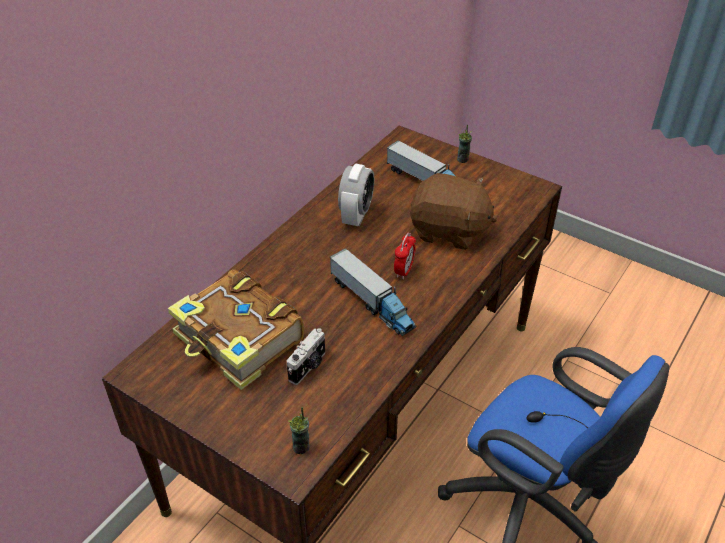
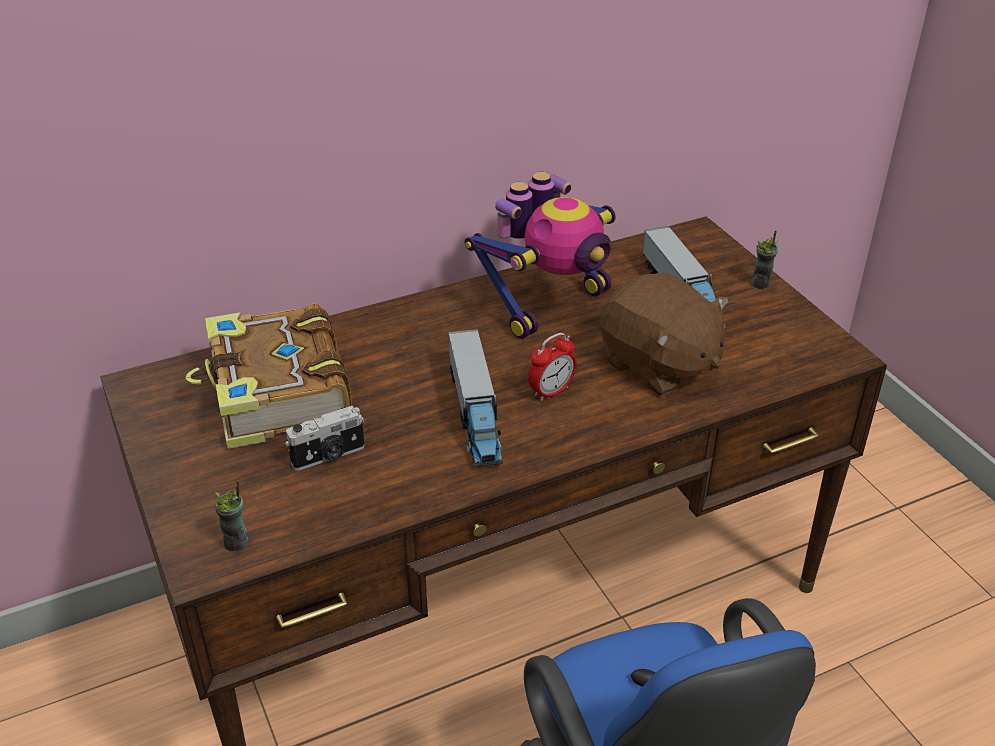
camera: 30 degrees right, 5 degrees down
(356, 215) = (549, 305): alarm clock -> toy robot

